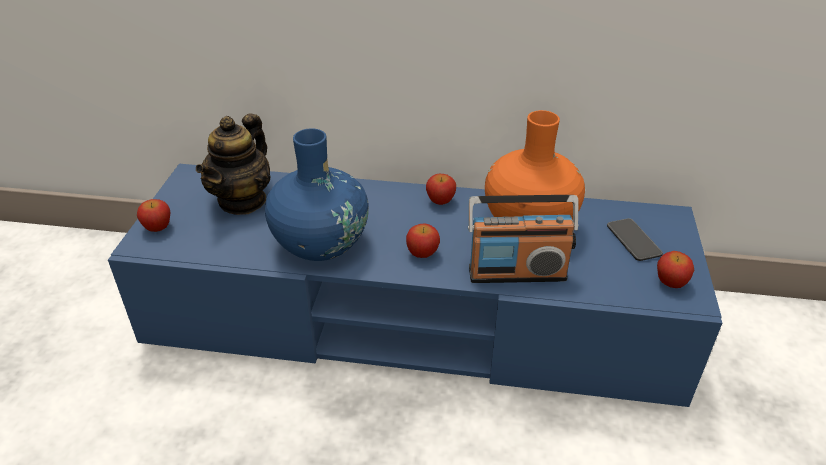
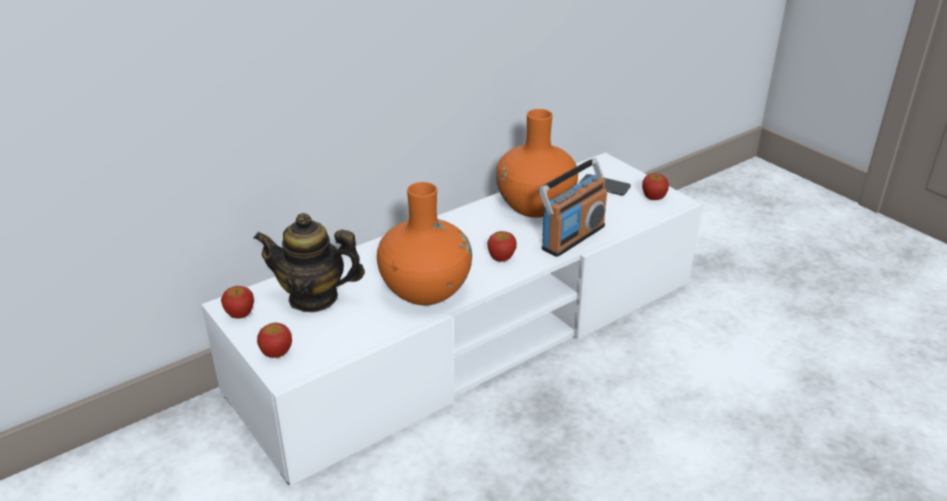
camera: 45 degrees left, 5 degrees down
(242, 200) = (313, 298): teapot -> teapot turned 120 degrees clockwise
(320, 243) = (425, 290): blue vase -> orange vase
(413, 319) = (473, 337): blue tv stand -> white tv stand
(440, 201) = (460, 222): apple -> apple (240, 314)

